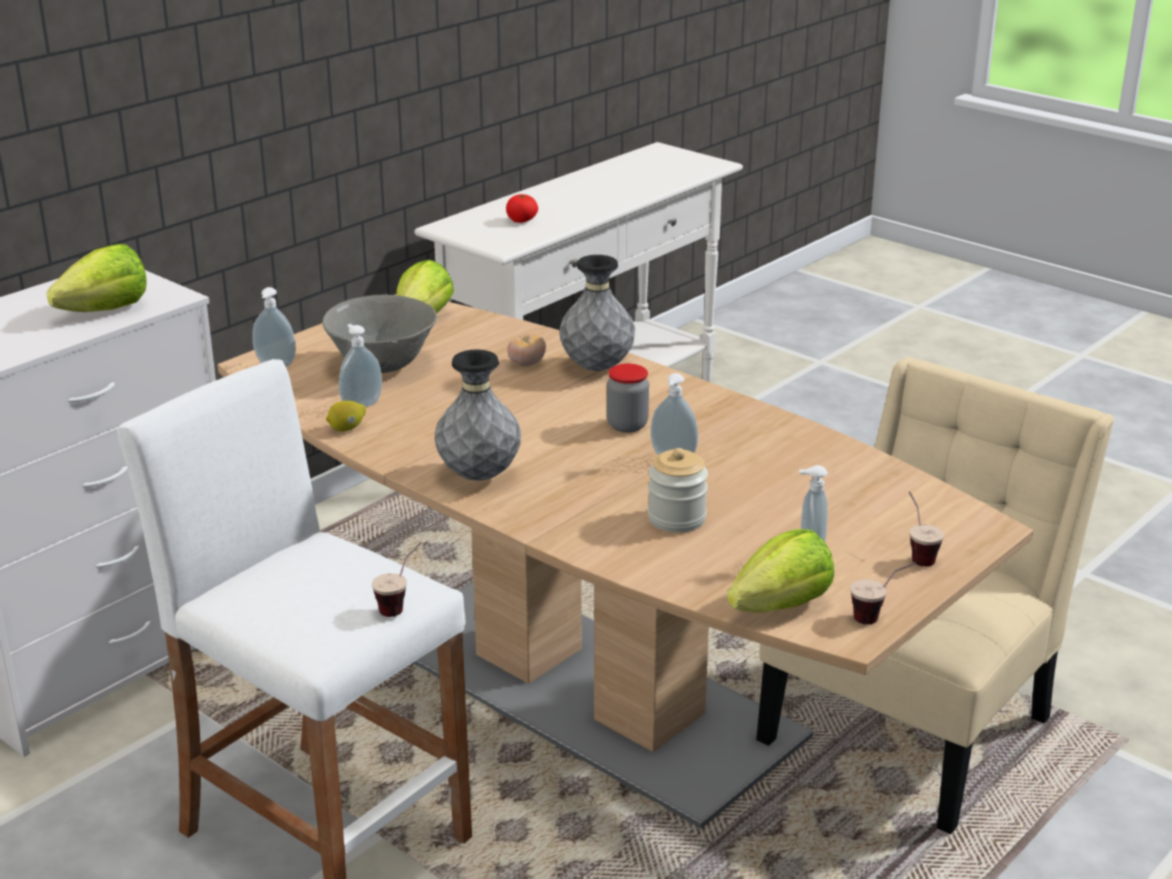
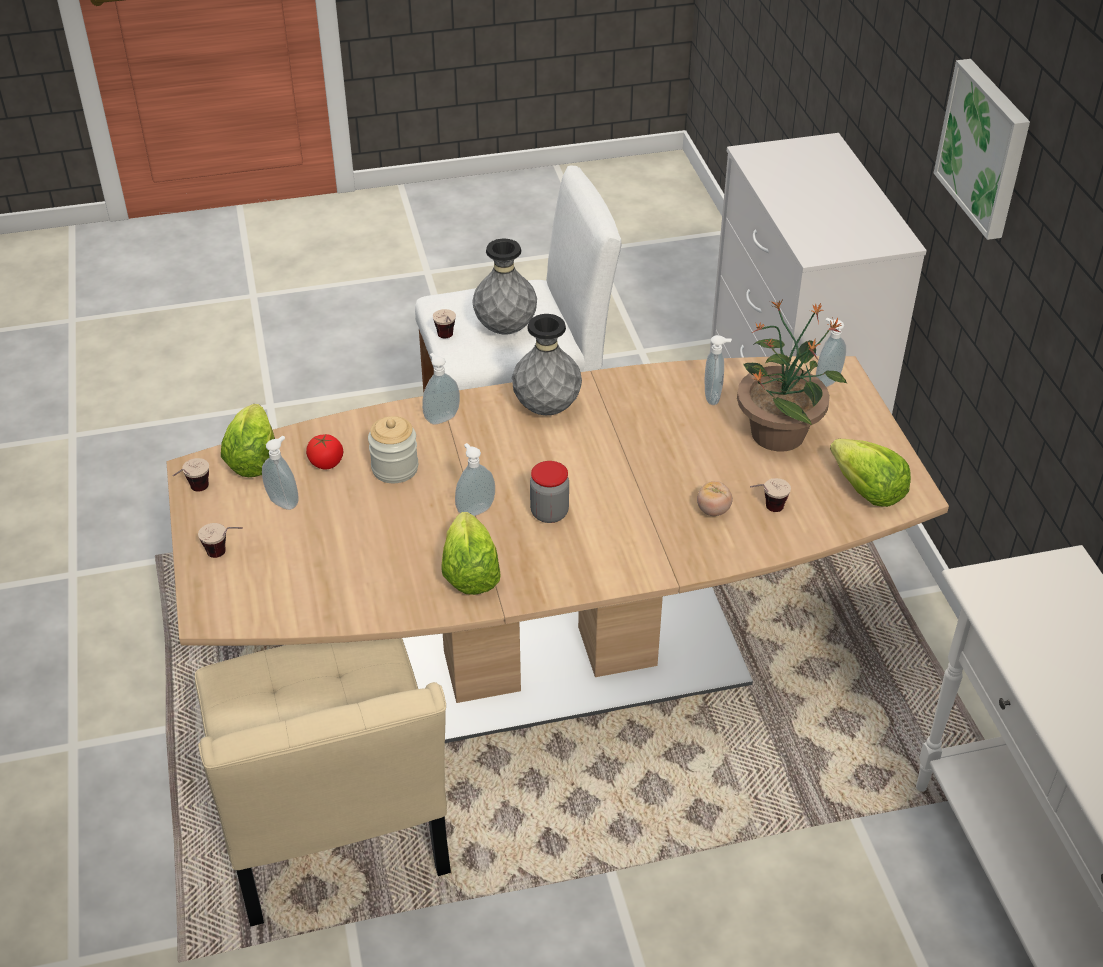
camera: 125 degrees right, 15 degrees up
(106, 310) = (812, 221): lettuce -> lettuce (470, 573)
(131, 92) = (986, 148): none -> picture
(347, 429) = (678, 377): lemon -> none
(383, 365) = (779, 432): grey bowl -> potted plant
(498, 346) = (765, 510): none -> cup
(521, 220) = (1056, 633): tomato -> tomato (326, 462)
(567, 525) = (441, 417): none -> soap dispenser
(597, 368) = (669, 548): grey vase -> grey vase (505, 329)

